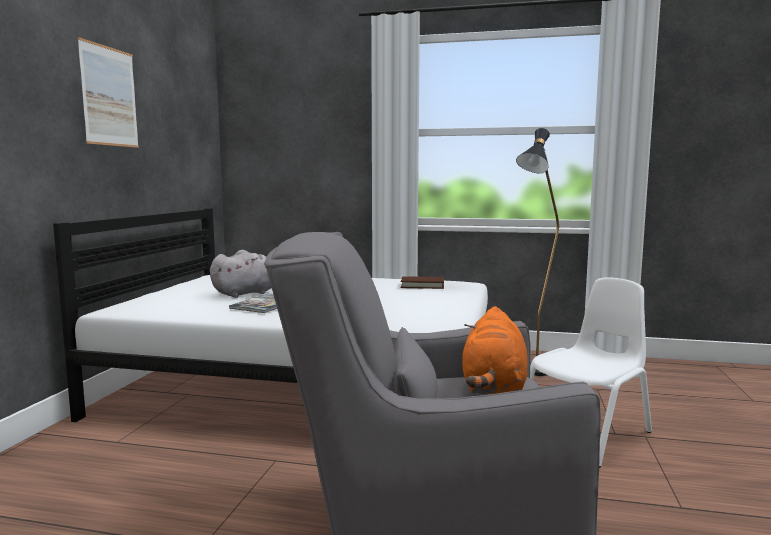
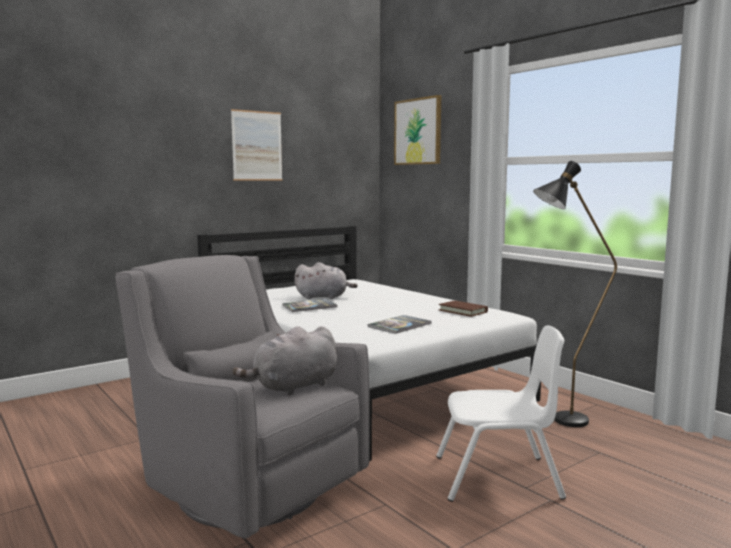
camera: 40 degrees right, 0 degrees up
(283, 98) = (418, 131): none -> picture
(411, 306) = (400, 325): none -> book
(494, 387) = (293, 387): orange plush toy -> grey plush toy

